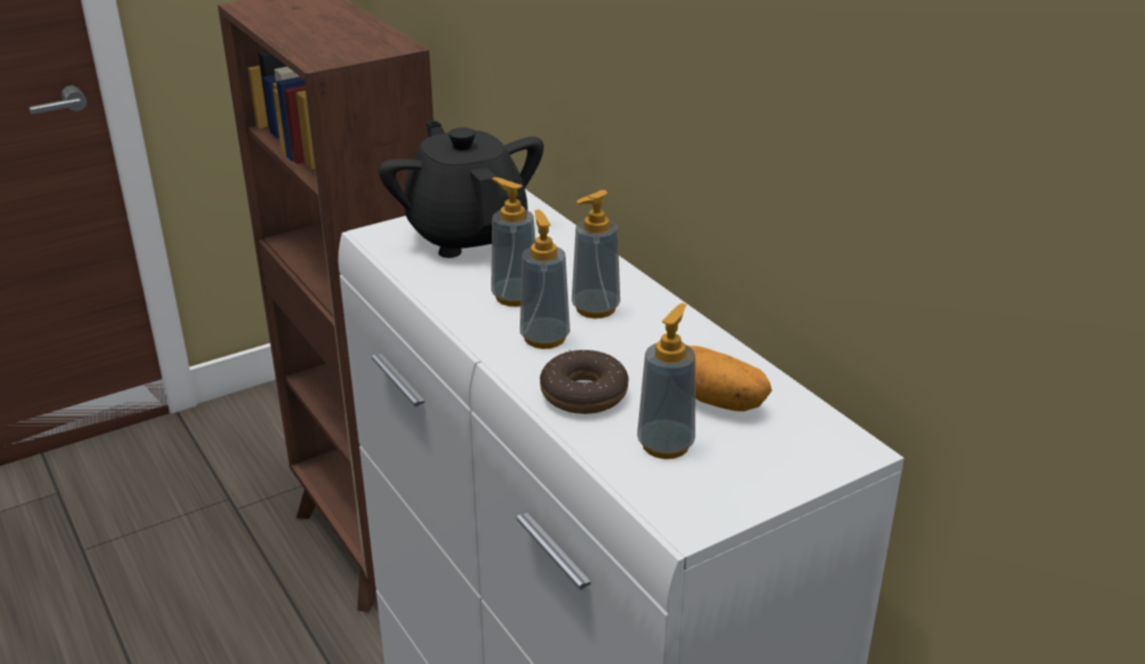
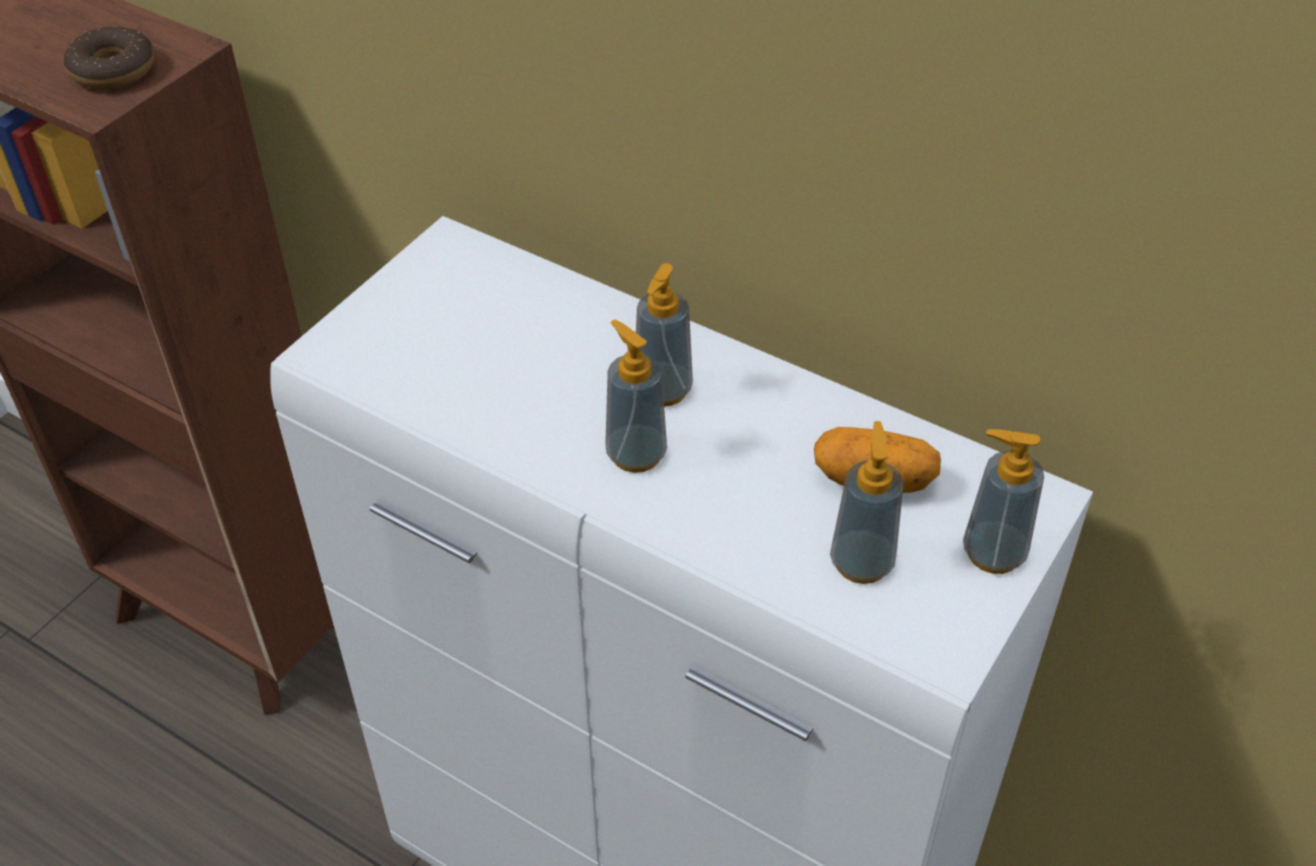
camera: 25 degrees left, 15 degrees up
(467, 235) = (434, 319): black teapot -> none
(515, 297) = (560, 402): soap dispenser -> soap dispenser (993, 553)
(584, 394) = (732, 522): donut -> donut (113, 70)

